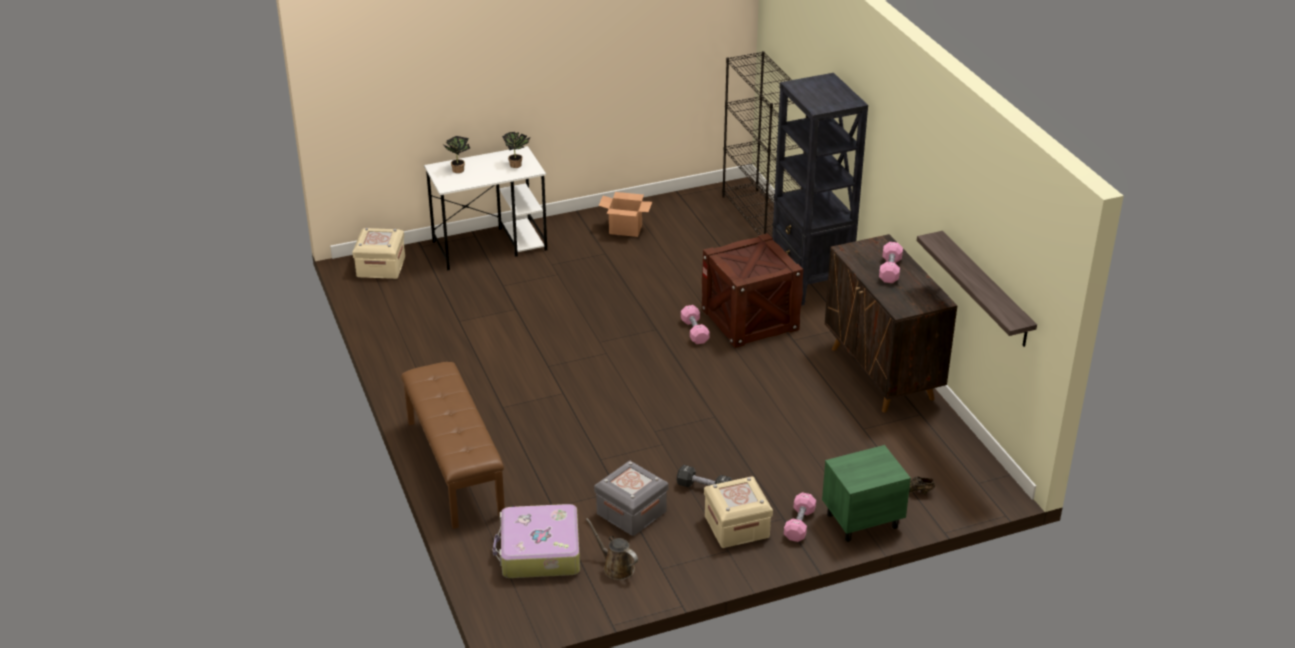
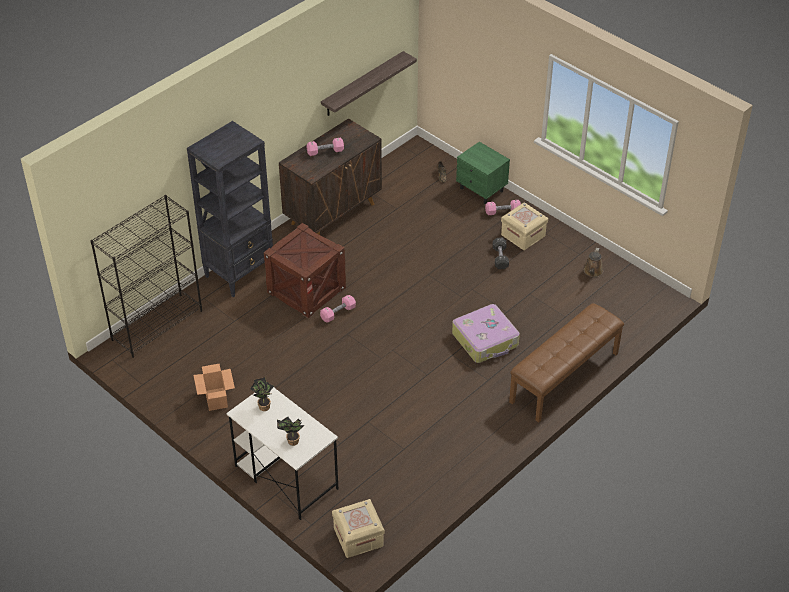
camera: 115 degrees left, 10 degrees up
(539, 552) = (606, 308): suitcase -> suitcase (486, 340)
(631, 512) = (544, 281): grey storage box -> none

